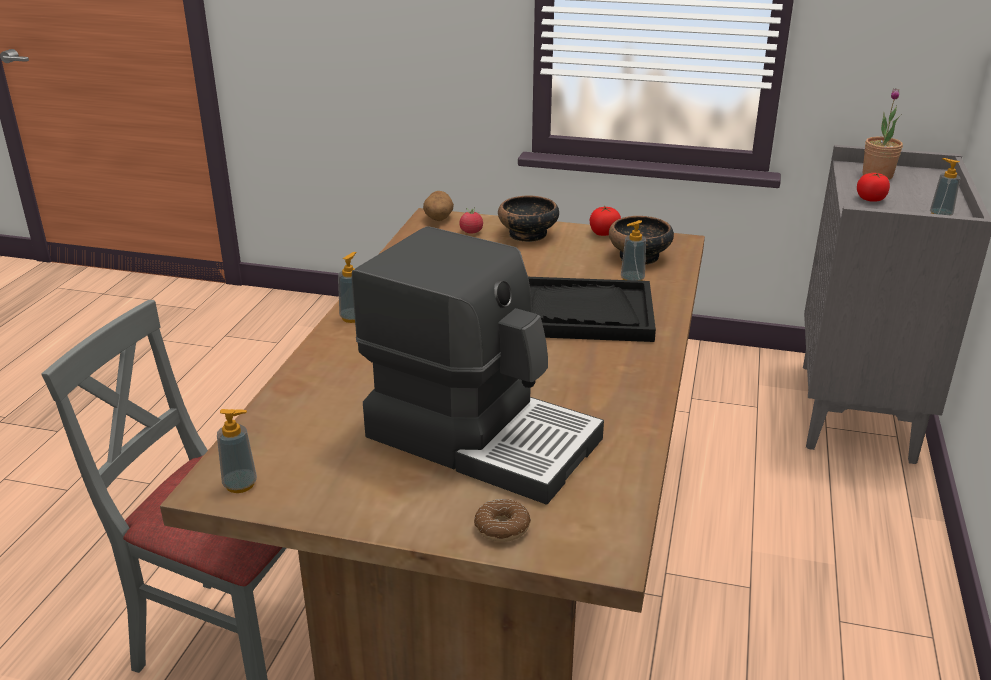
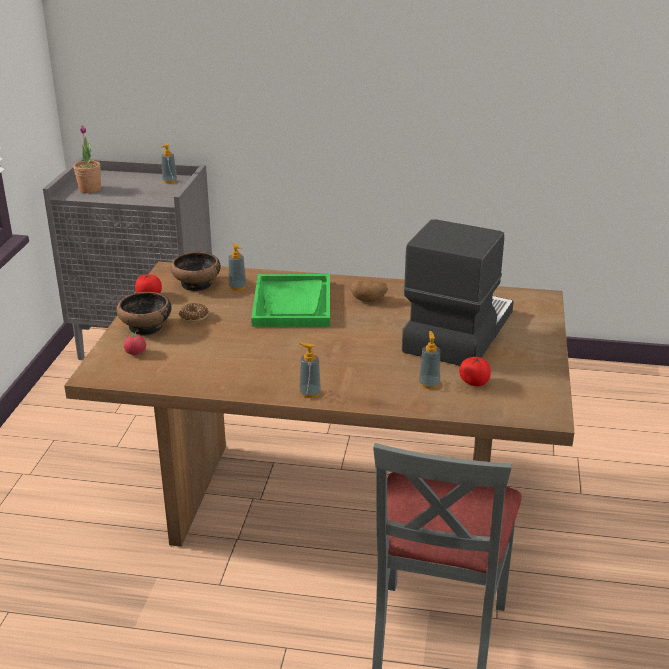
camera: 95 degrees left, 0 degrees up
(240, 484) = (540, 406): soap dispenser -> soap dispenser (429, 384)
(438, 218) = (99, 371): potato -> potato (368, 300)
(502, 527) = (536, 322): donut -> donut (194, 317)
(584, 313) = (292, 303): black tray -> green tray
(870, 199) = (136, 195): tomato -> tomato (474, 382)

